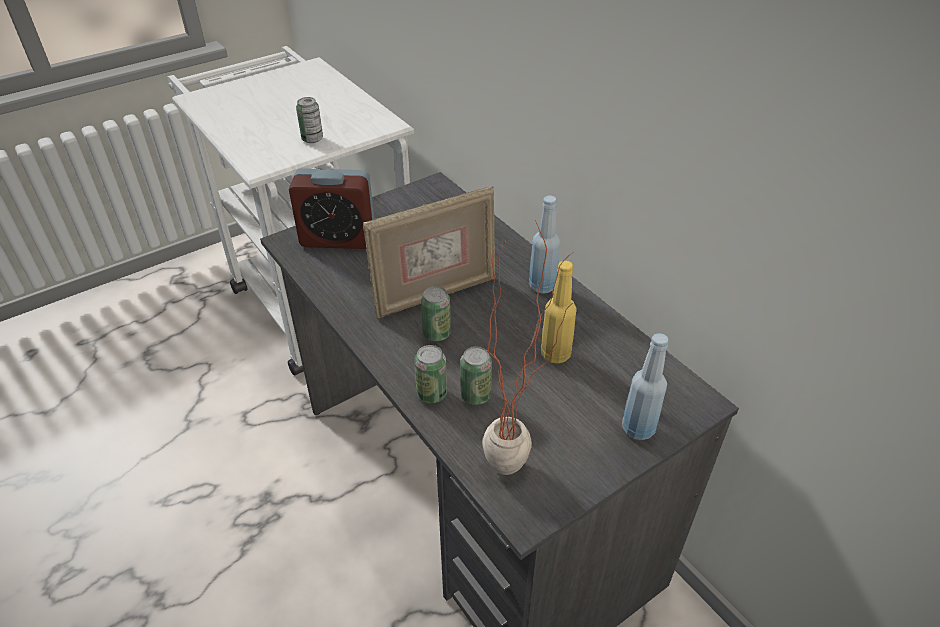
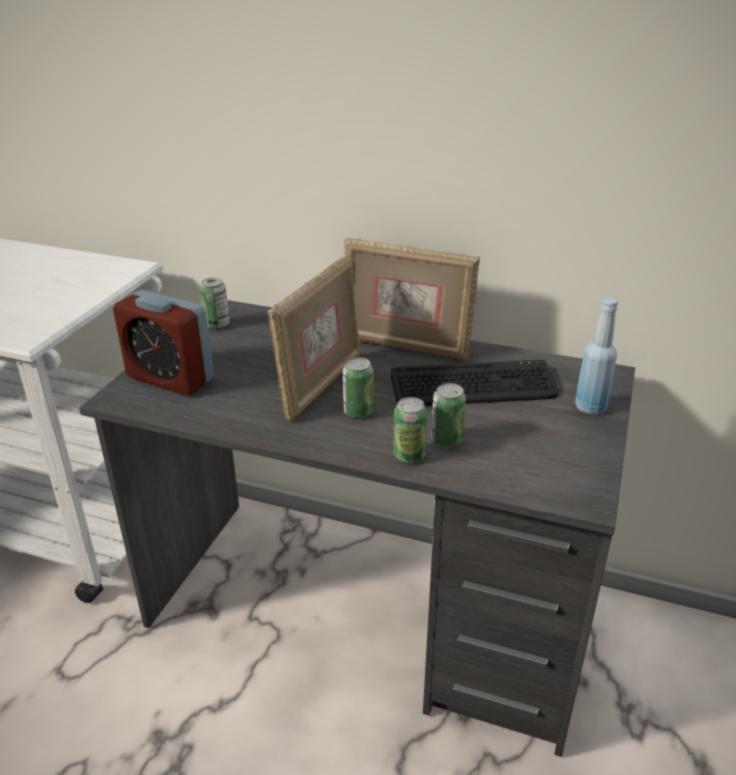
camera: 35 degrees left, 10 degrees down
(312, 139) = (62, 299): can -> can (217, 324)
(338, 239) = (170, 378): alarm clock -> alarm clock turned 60 degrees clockwise
(520, 465) = (540, 469): potted plant -> none
(542, 286) = (405, 346): blue bottle -> picture frame
(555, 354) = (473, 386): yellow bottle -> keyboard

